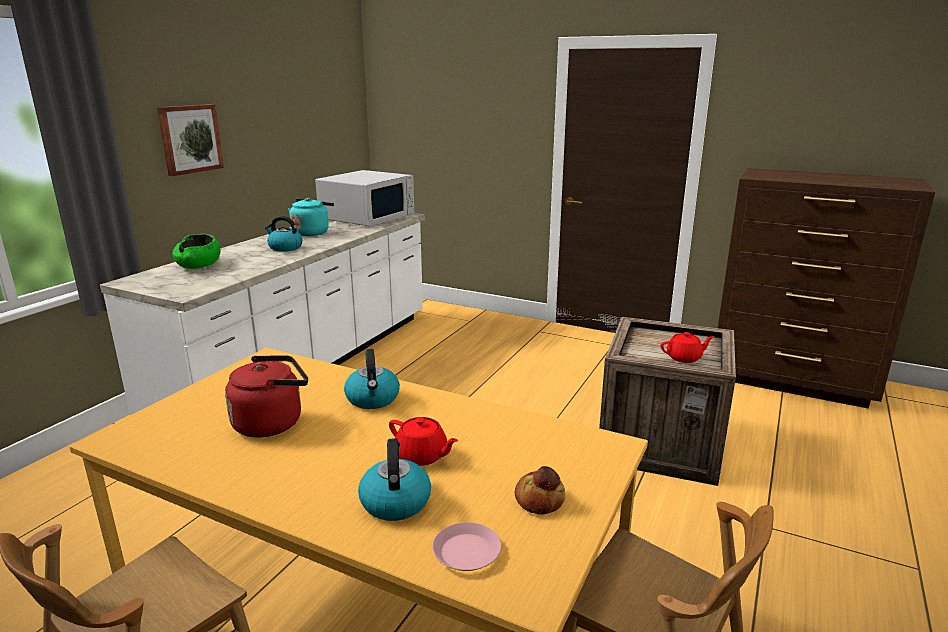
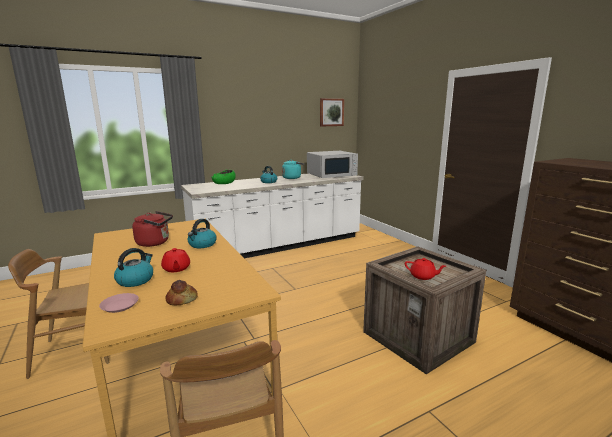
camera: 35 degrees right, 5 degrees down
(190, 139) = (242, 127): picture -> picture (331, 112)

